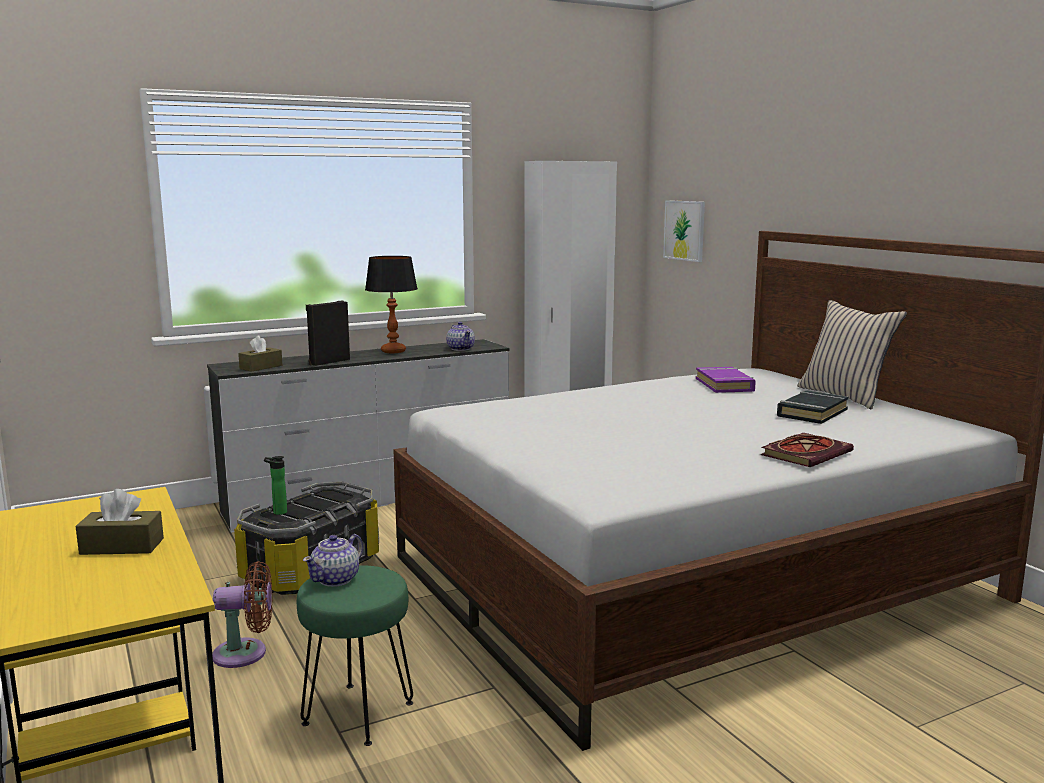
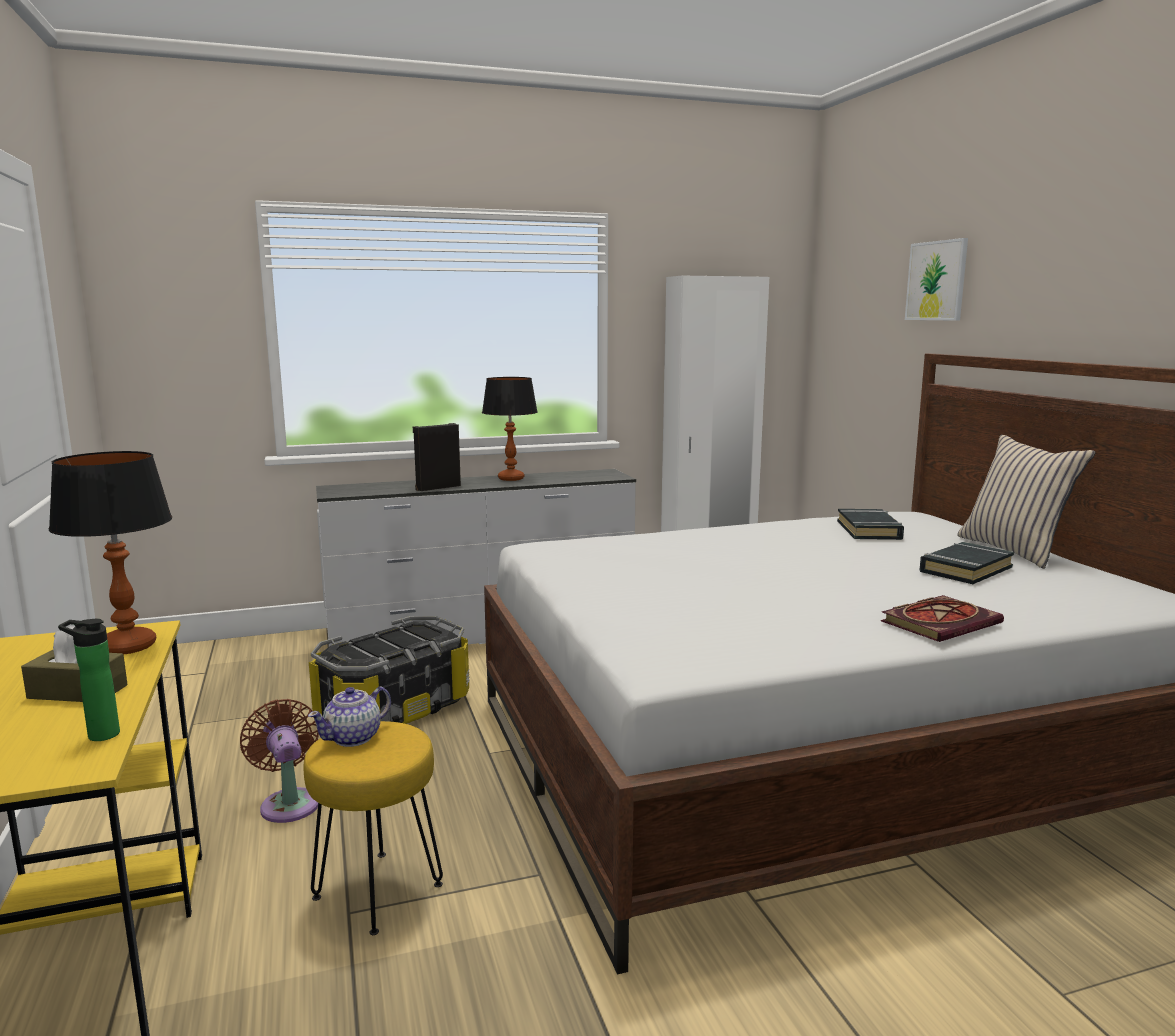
camera: 10 degrees right, 0 degrees up
(137, 509) = (129, 646): none -> table lamp
(246, 653) = (289, 803): brown fan -> brown fan turned 120 degrees counterclockwise
(261, 367) = (366, 491): brown tissue box -> none
(278, 512) = (356, 647): bottle -> bottle (99, 735)
(360, 713) = (379, 891): green stool -> yellow stool
(461, 349) = (583, 478): teapot -> none
(684, 230) = (846, 354): picture -> picture (936, 281)
(724, 385) = (869, 530): purple book -> black book

